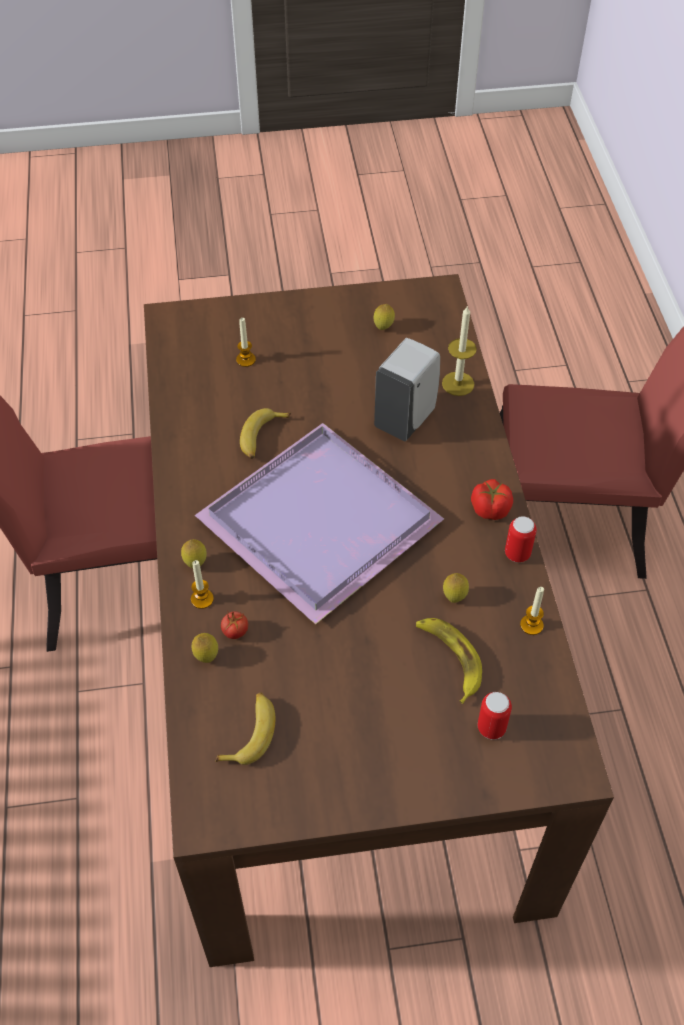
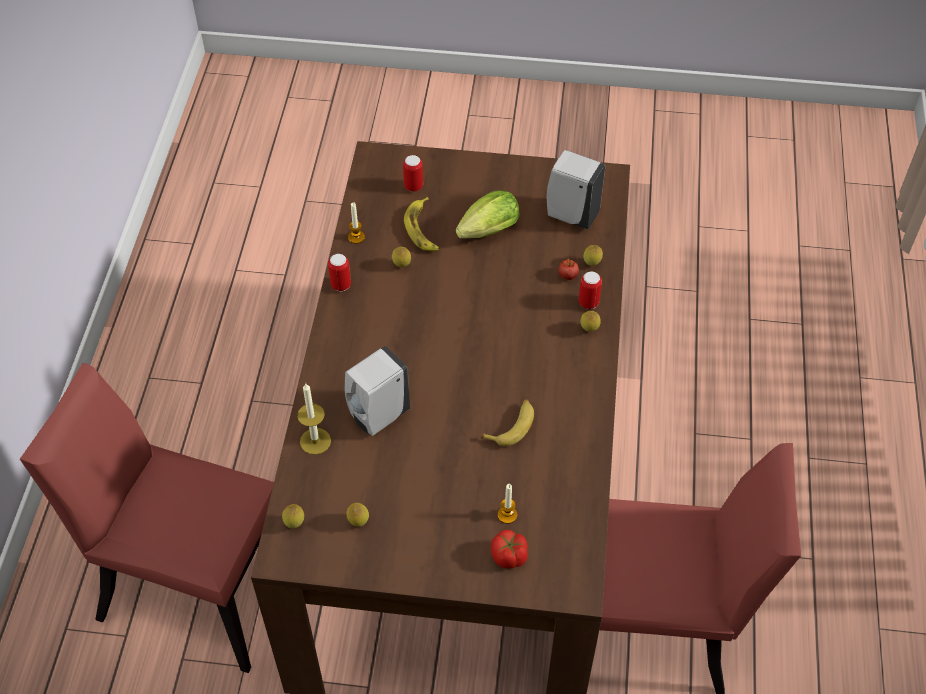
camera: 165 degrees left, 0 degrees up
(202, 599) = (588, 303): candle -> can
(250, 732) = (570, 214): banana -> white soap dispenser
(319, 526) = (484, 338): purple tray -> none
(362, 673) = (486, 232): none -> lettuce
(441, 315) = (294, 524): none -> lemon
(490, 509) = (344, 322): tomato -> tomato (509, 556)

